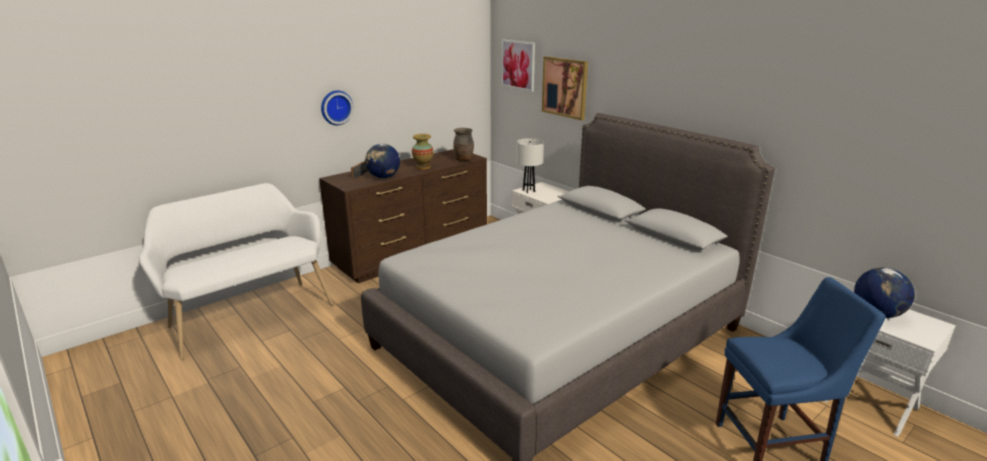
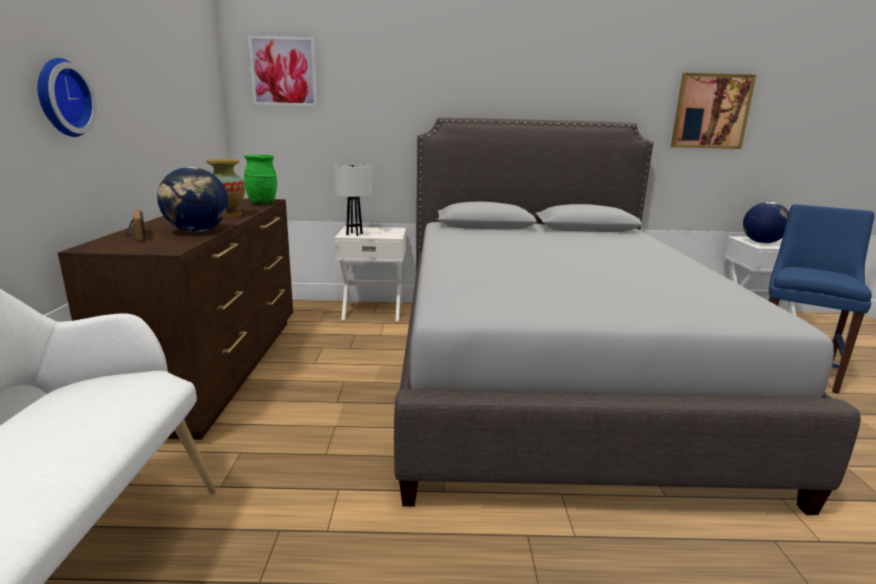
camera: 50 degrees left, 5 degrees down
(464, 160) = (263, 203): brown vase -> green vase
(565, 87) = (373, 94): picture -> picture (711, 111)

